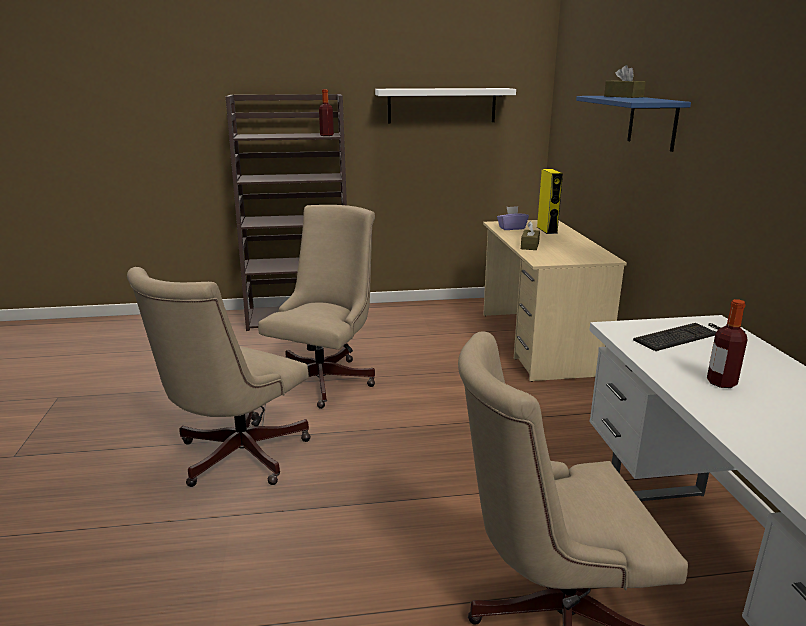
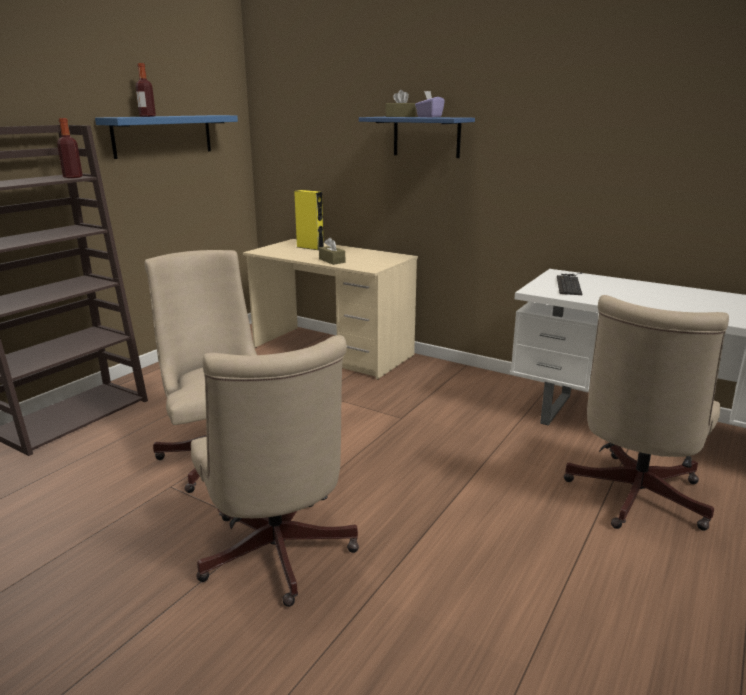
camera: 50 degrees left, 0 degrees up
(442, 105) = (163, 135): white shelf -> blue shelf
(511, 228) = (281, 252): purple tissue box -> purple tissue box (429, 117)
(721, 383) = (640, 299): bottle -> bottle (147, 116)

